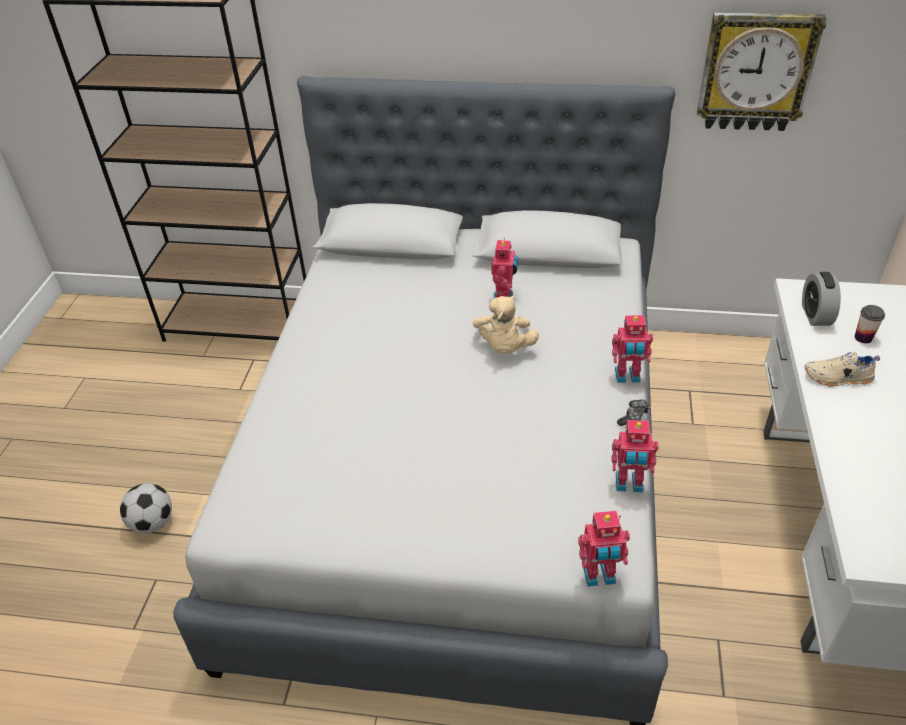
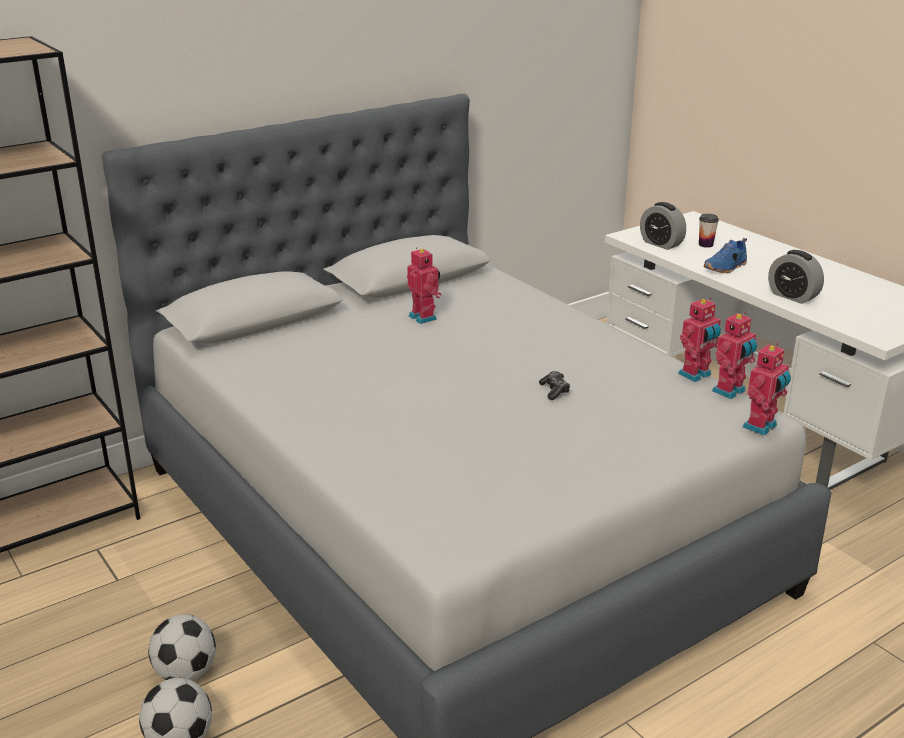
camera: 45 degrees left, 15 degrees down
(201, 480) = (186, 673): none -> football
(504, 347) = (477, 344): beige plush toy -> none
(627, 377) = (595, 323): toy robot -> toy robot (730, 391)
(633, 417) = (637, 342): game controller -> game controller (554, 390)
(755, 72) = (514, 71): wall clock -> none
(837, 378) = (726, 268): beige shoe -> blue shoe
(853, 451) = (792, 296): none -> alarm clock

